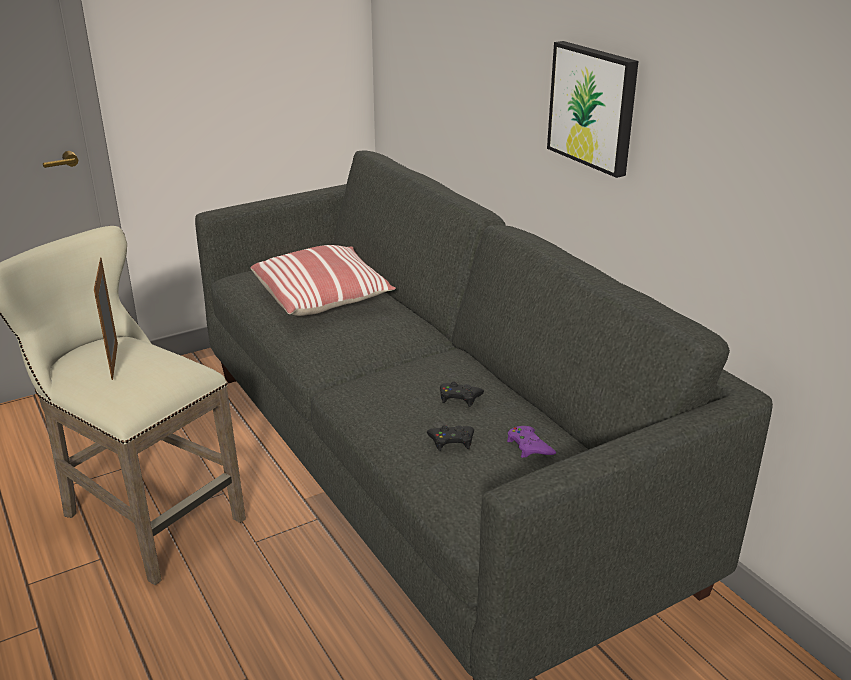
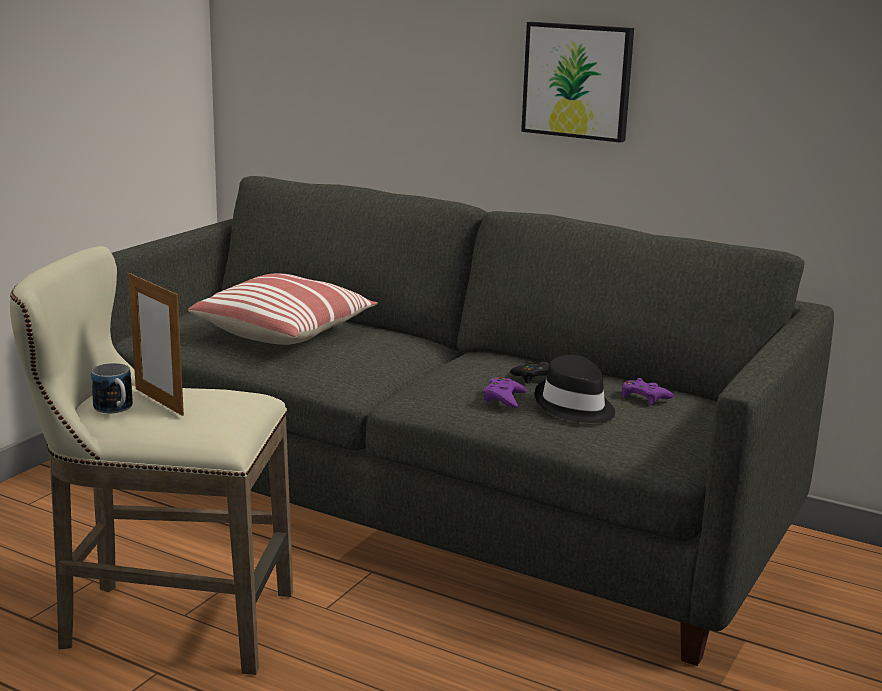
camera: 30 degrees left, 10 degrees down
(80, 362) = (116, 409): none -> mug
(405, 414) = (504, 398): none -> purple game controller
(451, 441) = (574, 406): black game controller -> black hat

